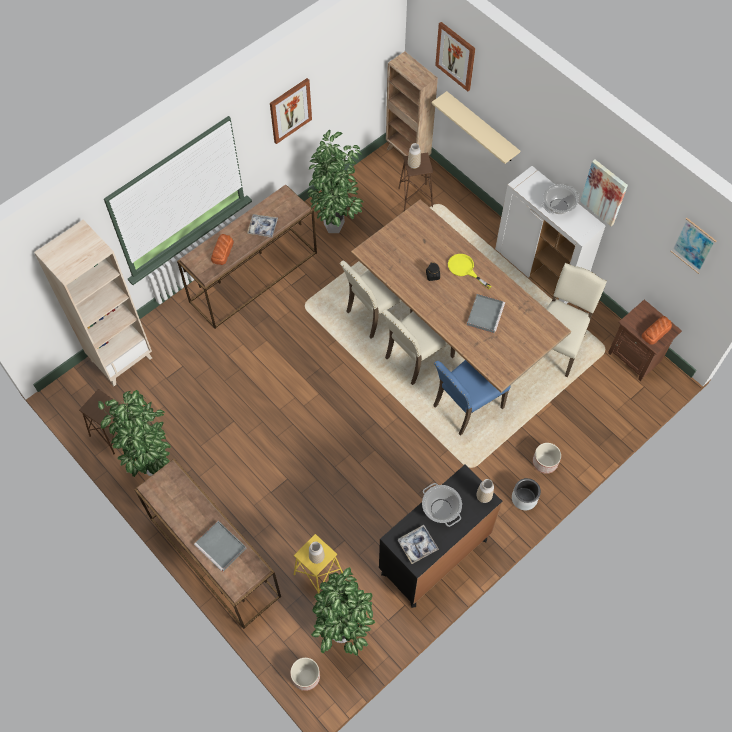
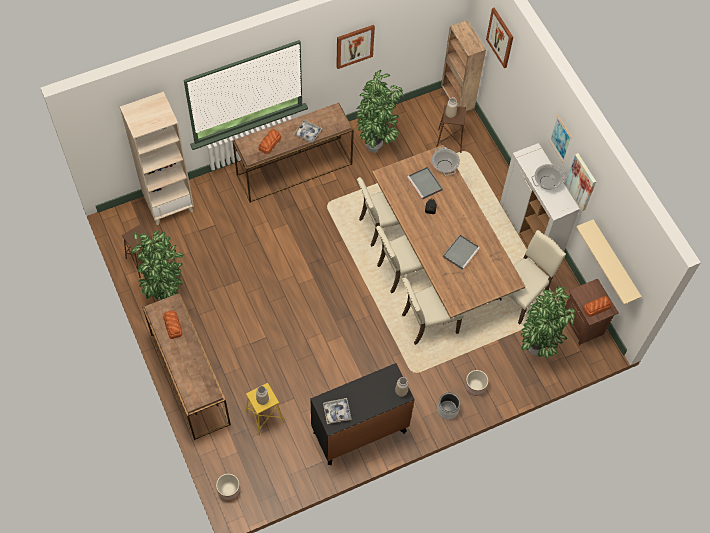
camera: 15 degrees right, 0 degrees up
(179, 500) = (173, 325): none -> bread
(221, 547) = (192, 369): grey tray -> grey tray (425, 184)
(344, 635) = (268, 468): potted plant -> potted plant (535, 350)
(440, 509) = (364, 390): cooking pot -> cooking pot (444, 166)
(464, 269) = (458, 212): yellow frying pan -> none
(466, 406) = (428, 323): blue chair -> beige chair
(481, 128) = (510, 100): beige shelf -> beige shelf (614, 262)
(693, 245) = (631, 245): picture -> picture (560, 138)

